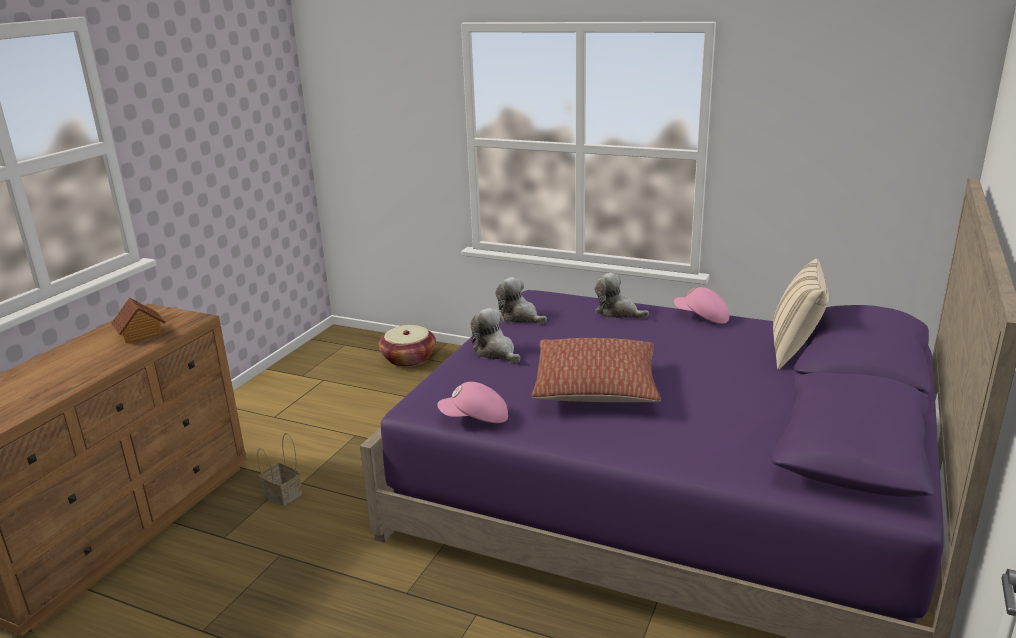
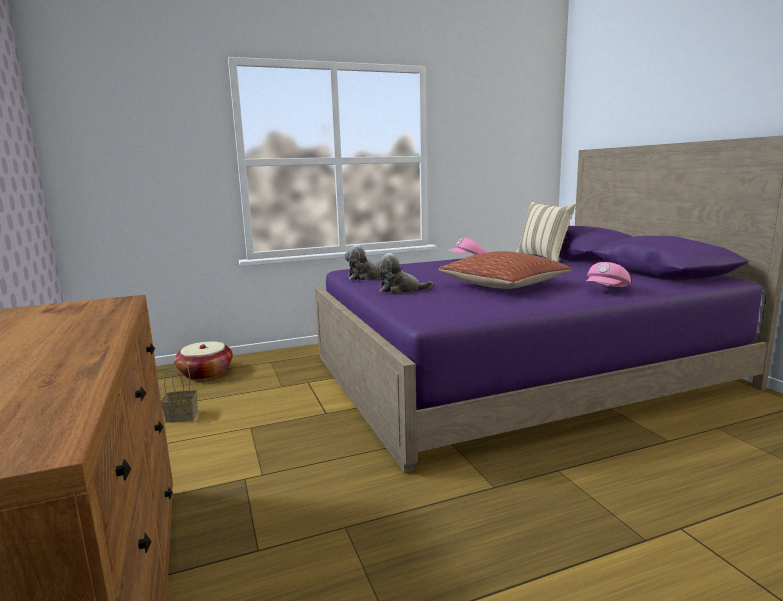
camera: 45 degrees left, 10 degrees down
(140, 333) = (71, 319): toy house -> none
(284, 494) = (260, 489): basket -> basket (183, 416)
(475, 419) = (483, 310): pink cap -> pink cap (607, 290)
(618, 312) = (420, 265): plush toy -> none

